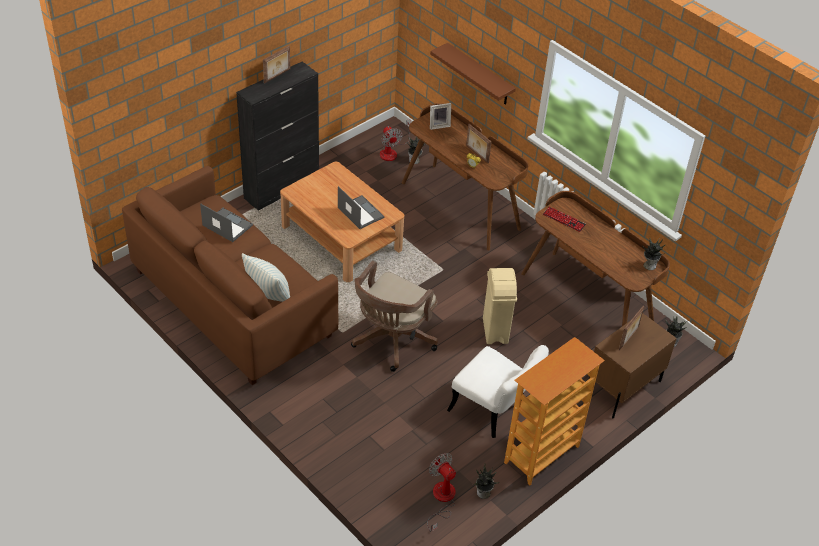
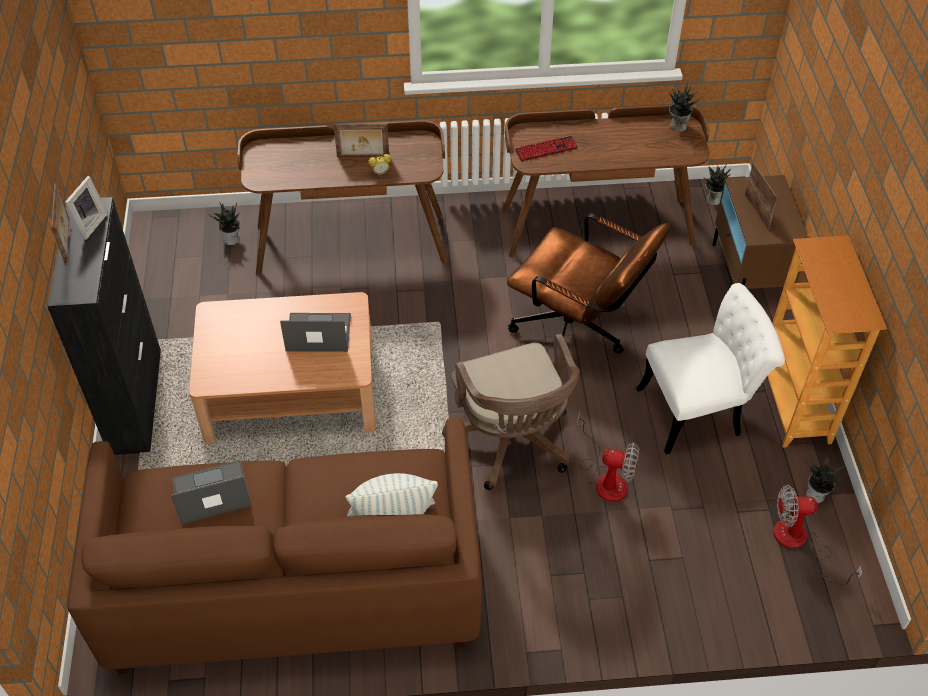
camera: 50 degrees left, 5 degrees up
(391, 151) = (193, 251): fan -> fan (606, 478)
(439, 125) = (275, 160): picture frame -> picture frame (89, 224)
(479, 75) = (282, 58): brown shelf -> none
(495, 331) = (578, 334): beige trash can -> brown office chair

